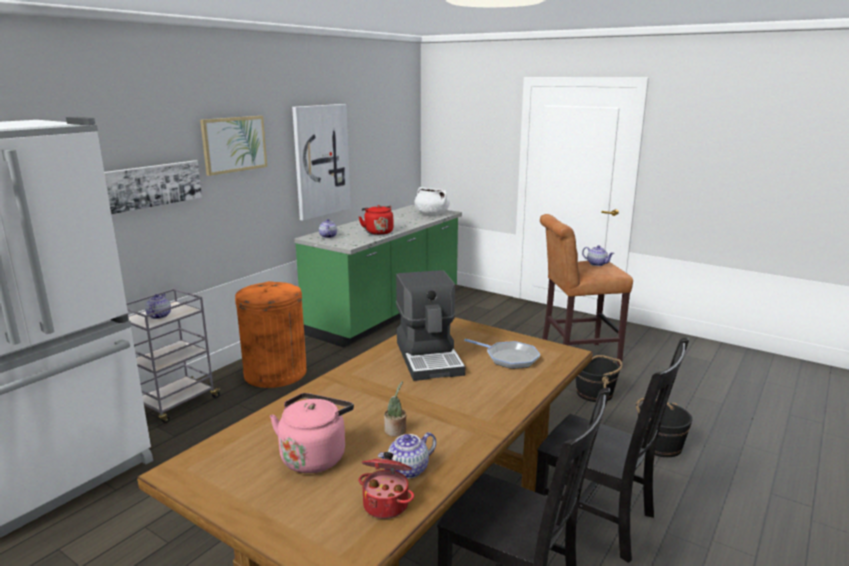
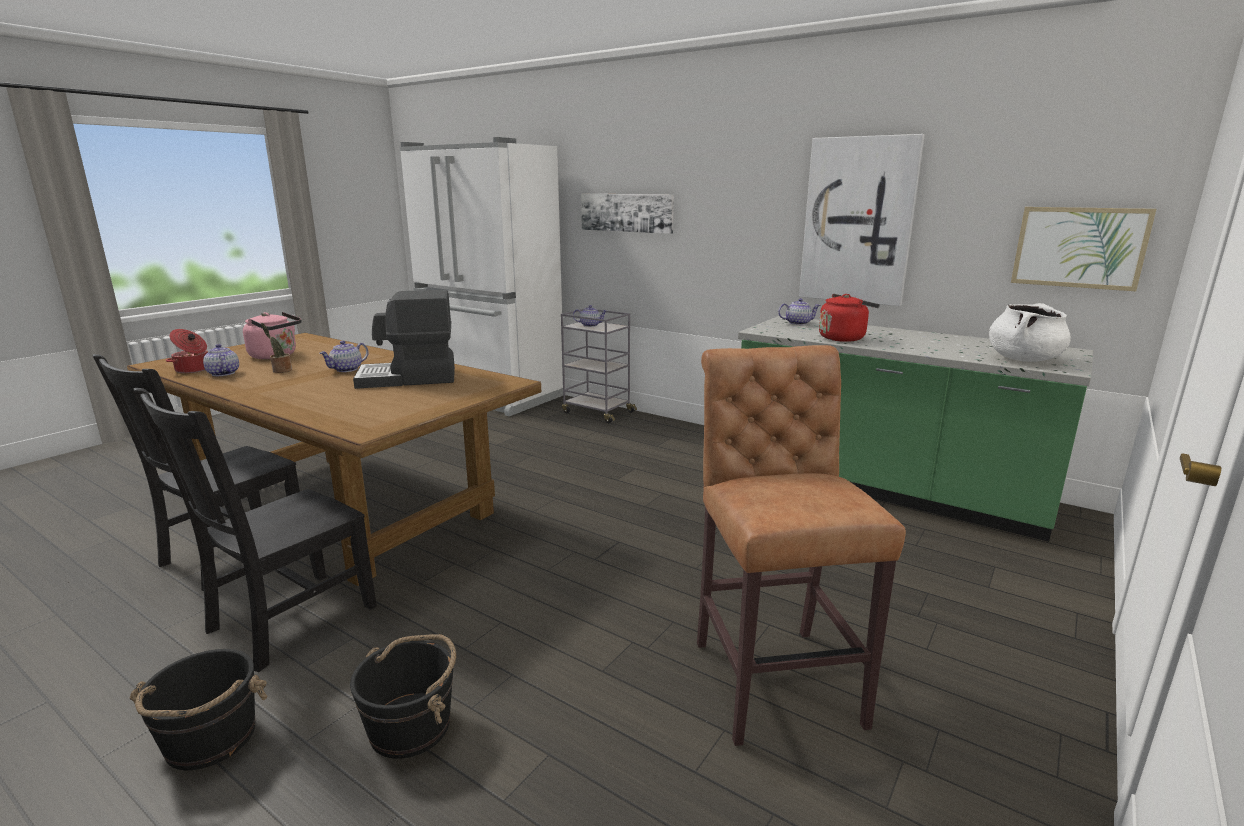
camera: 90 degrees right, 0 degrees up
(234, 144) = (721, 182): picture -> picture (1079, 247)
(275, 373) = (662, 439): orange trash can -> none
(509, 358) = (378, 405): frying pan -> none
(595, 393) = (610, 678): black bucket -> black bucket (209, 740)
(597, 264) = (813, 493): teapot -> teapot (346, 369)

